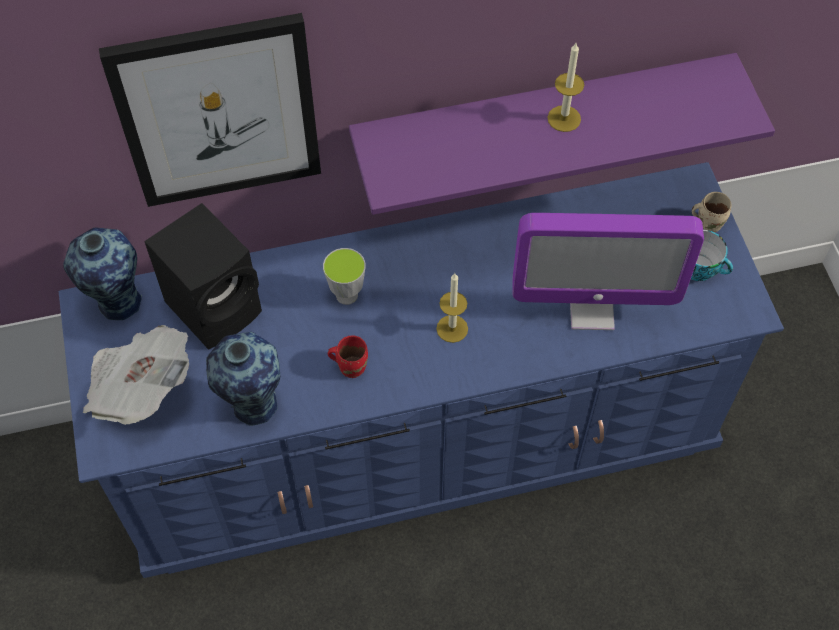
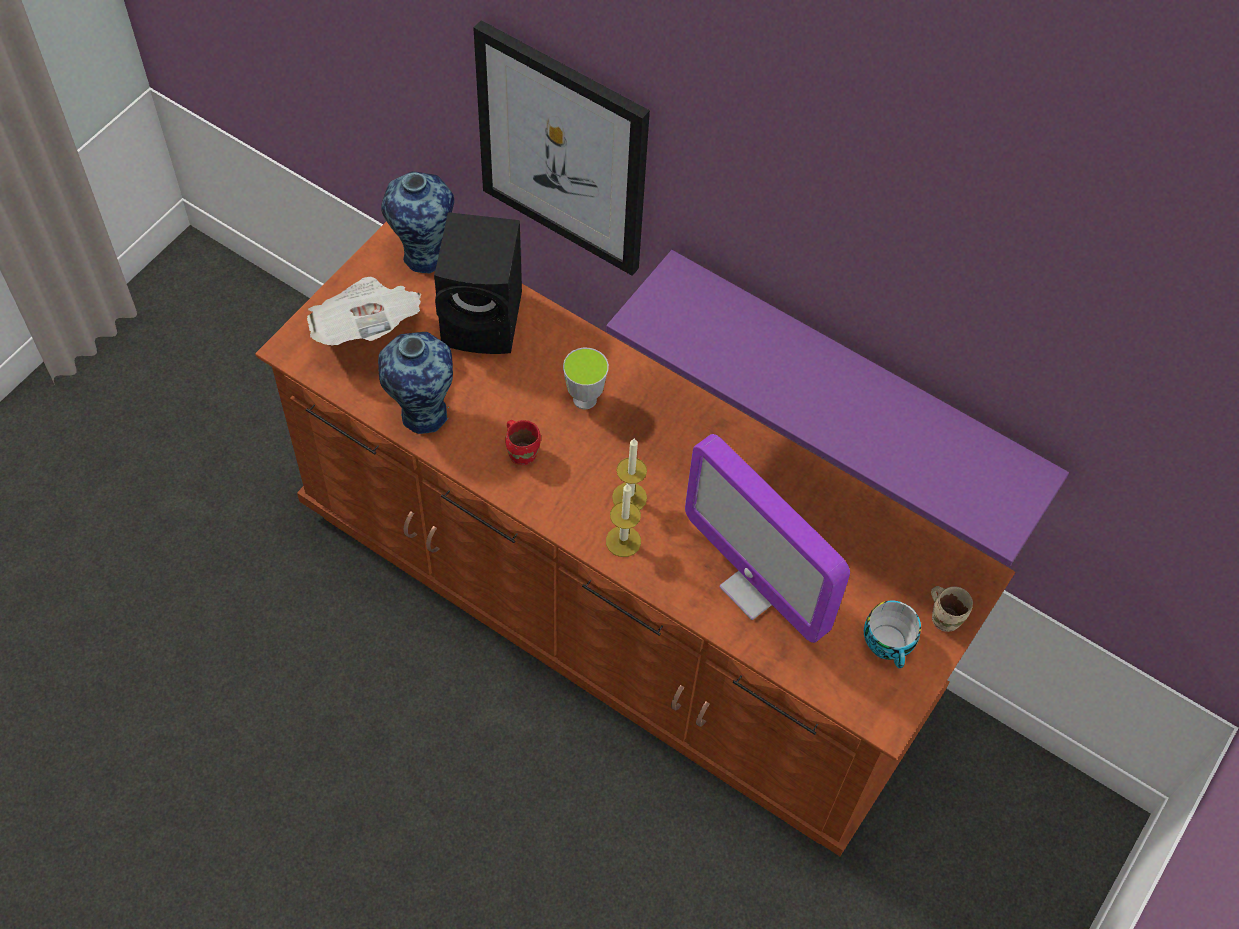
camera: 45 degrees right, 0 degrees up
(418, 438) = (612, 604): blue dresser -> brown dresser
(564, 118) = (843, 392): candle -> candle (623, 541)

